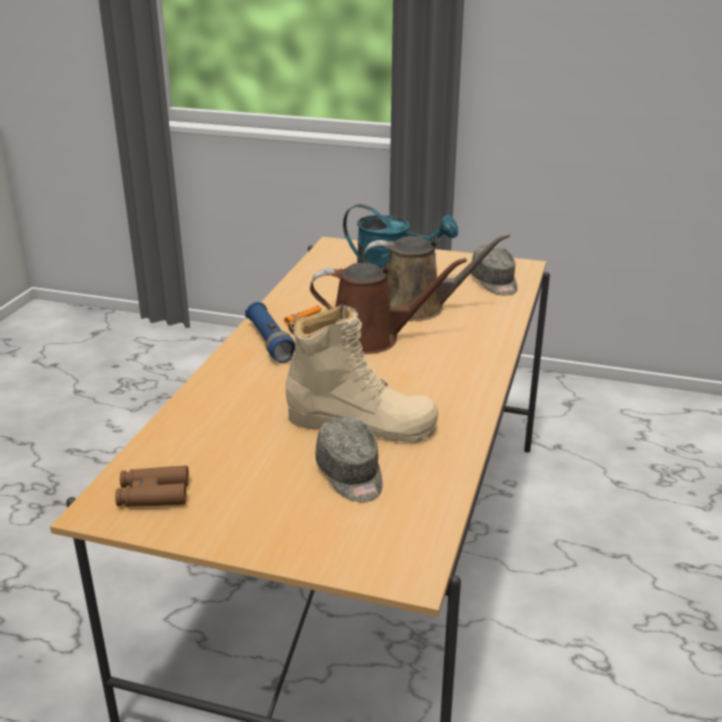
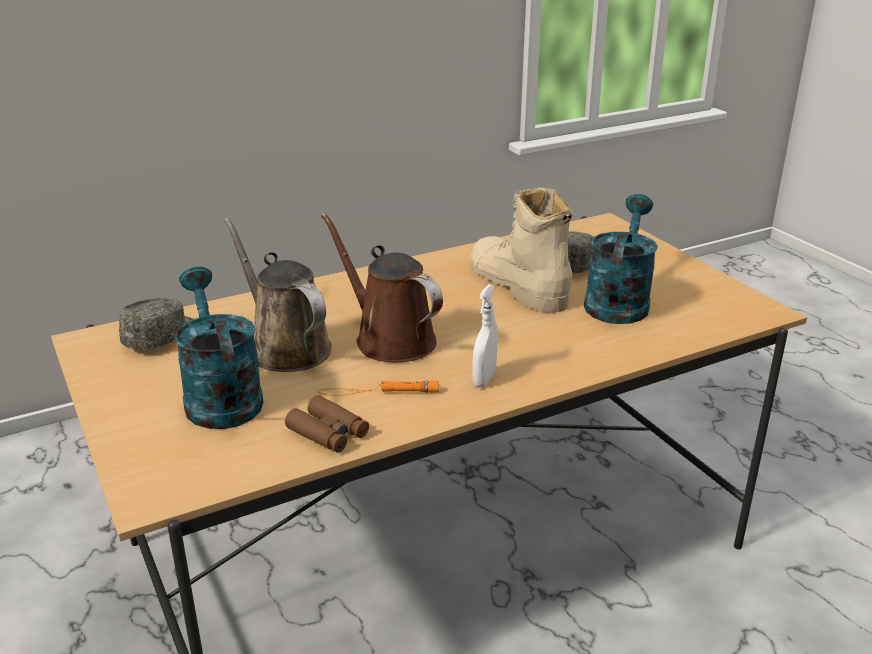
camera: 135 degrees left, 0 degrees up
(153, 494) = (719, 305): brown binoculars -> brown binoculars (328, 433)
(254, 450) = (618, 301): none -> turquoise watering can
(270, 342) = (484, 379): blue flashlight -> white spray bottle

